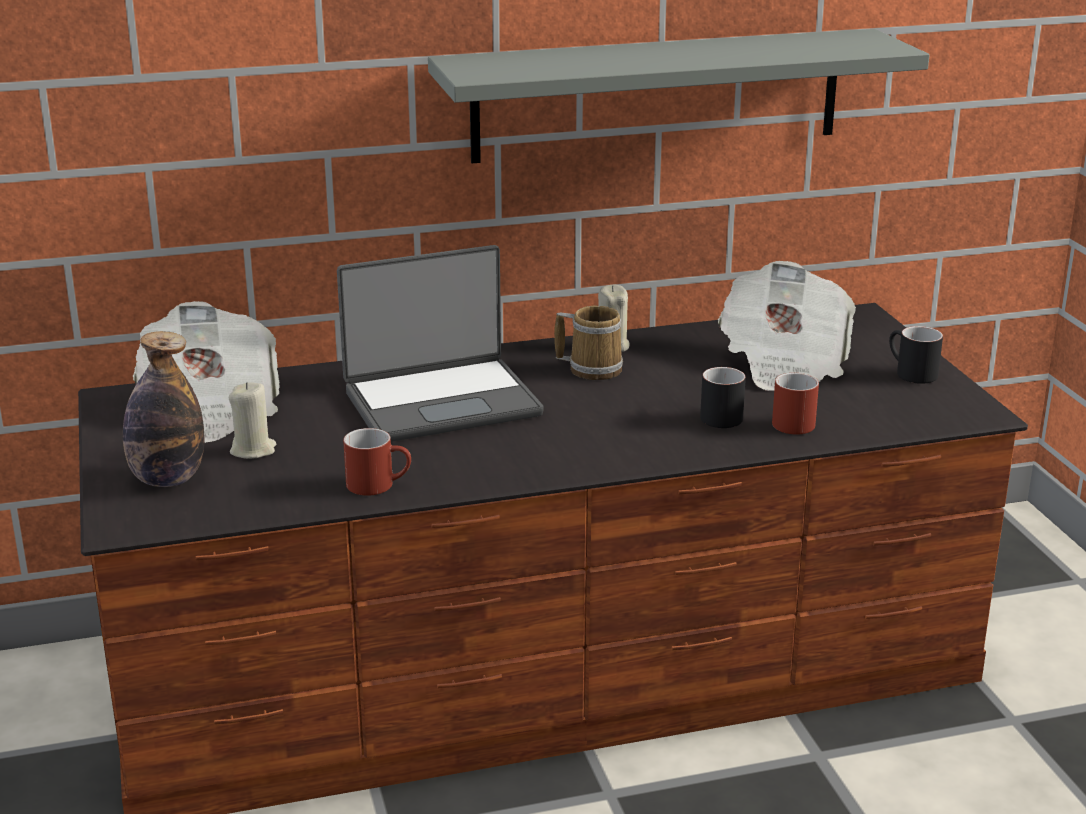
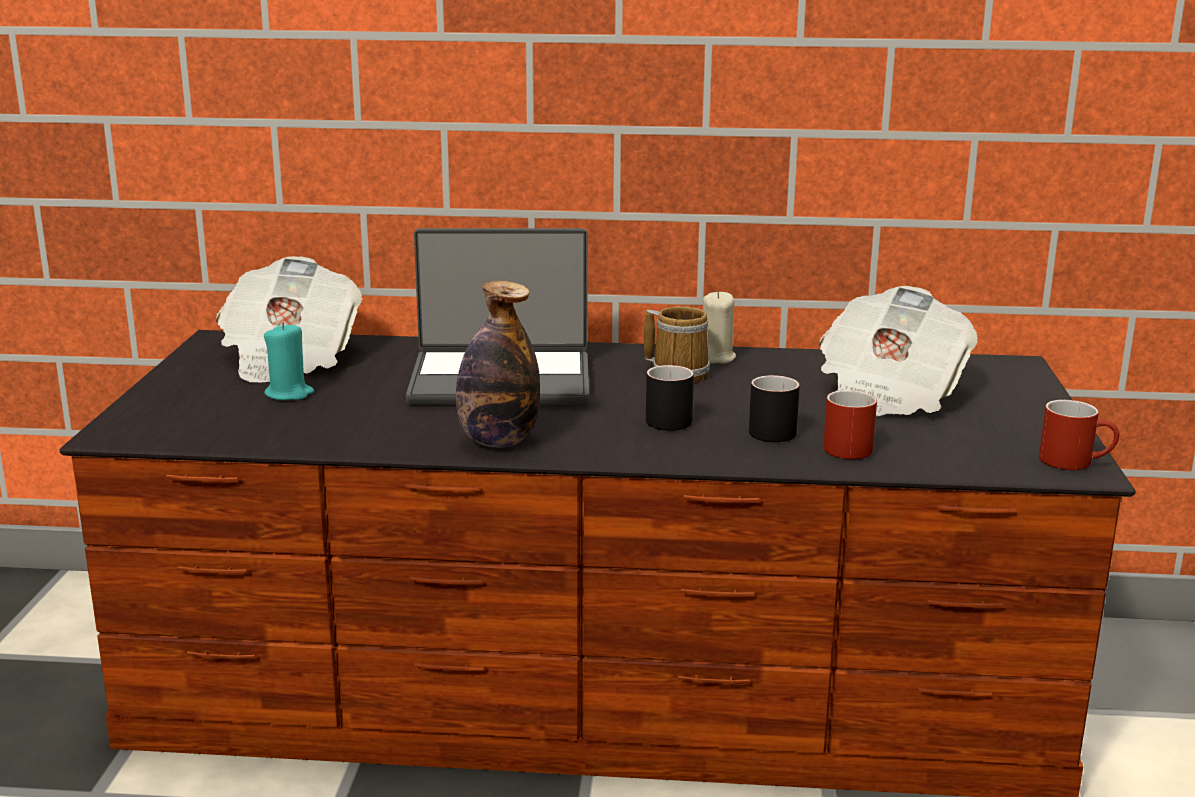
camera: 20 degrees right, 5 degrees down
(167, 479) = (190, 405): bottle -> bottle (498, 441)
(253, 450) = (289, 394): beige candle -> turquoise candle
(379, 484) = (371, 437): red mug -> red mug (1076, 462)
(657, 95) = (791, 95): grey shelf -> none
(909, 373) = (1026, 422): black mug -> black mug (663, 419)

